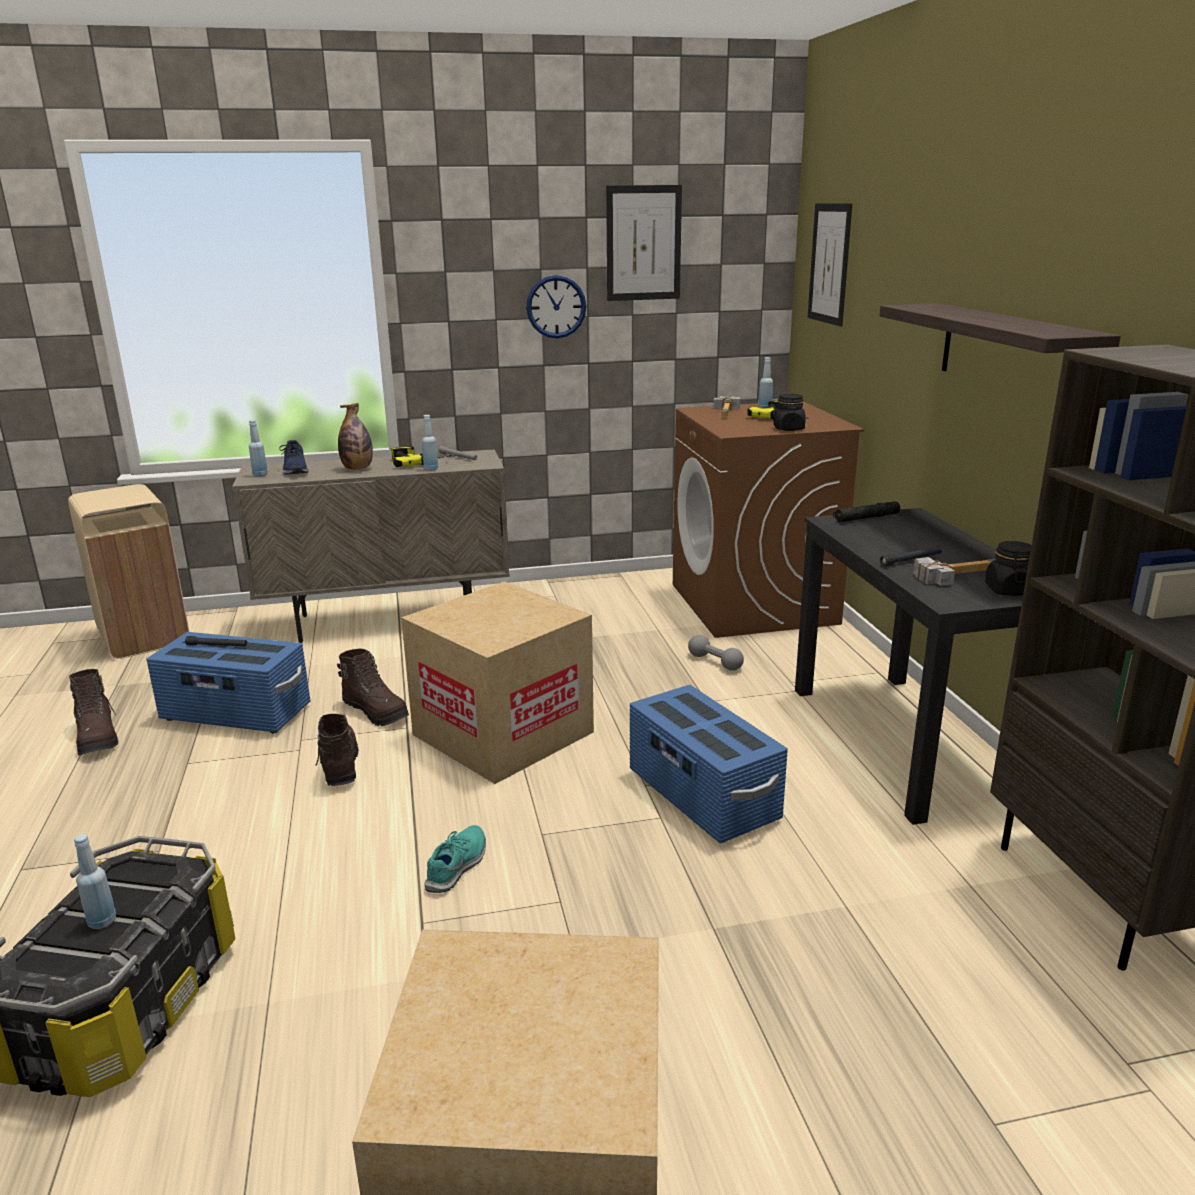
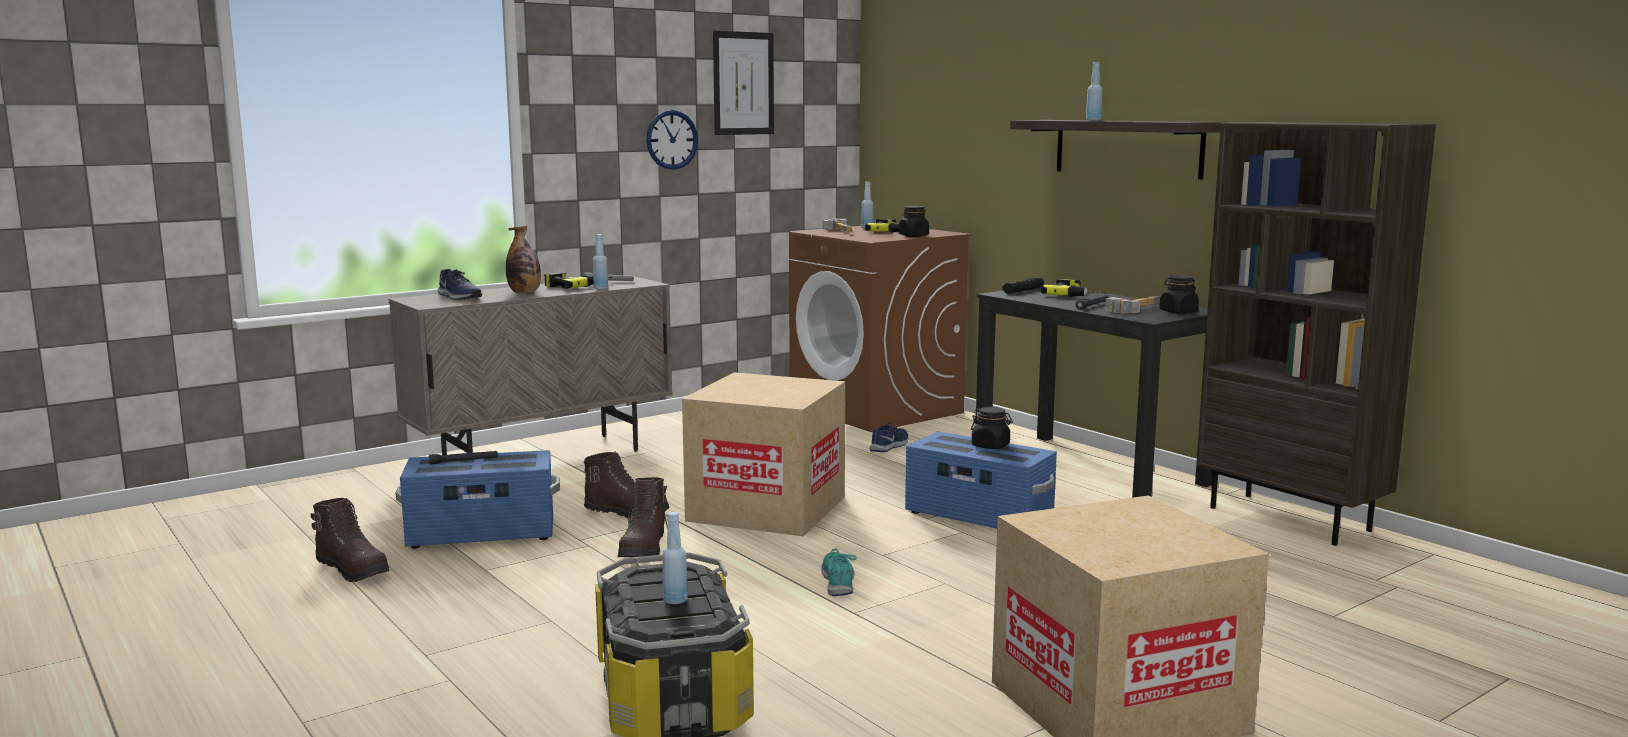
camera: 25 degrees left, 10 degrees down
(145, 637) = (278, 501): beige trash can -> none
(260, 475) = (430, 302): blue bottle -> blue bottle (1093, 120)
(339, 766) = (644, 548): brown boot -> brown boot turned 135 degrees counterclockwise
(715, 662) = (890, 446): grey dumbbell -> blue shoe
(719, 723) = (990, 446): none -> black jar
(829, 263) = (909, 101): picture -> none
(923, 534) = (1077, 295): none -> power drill

